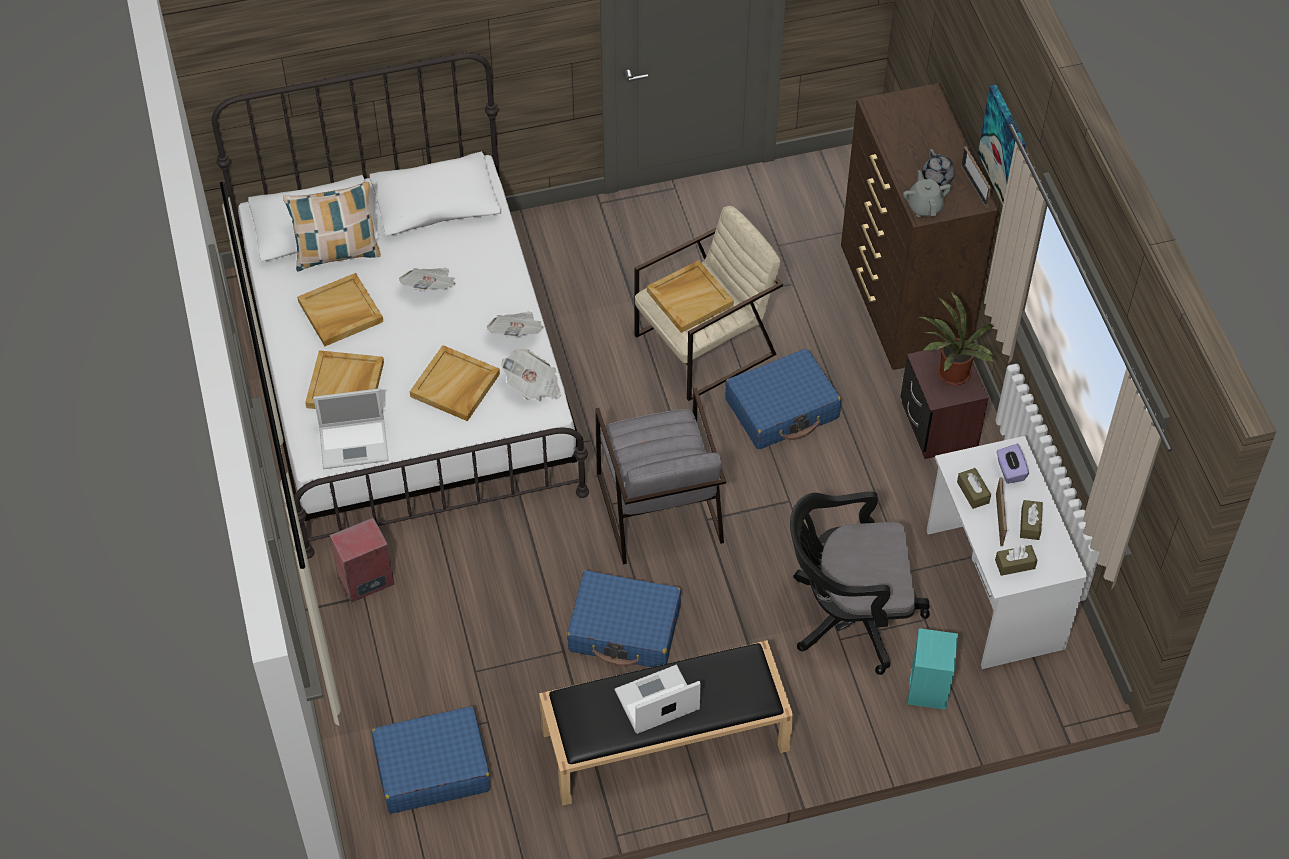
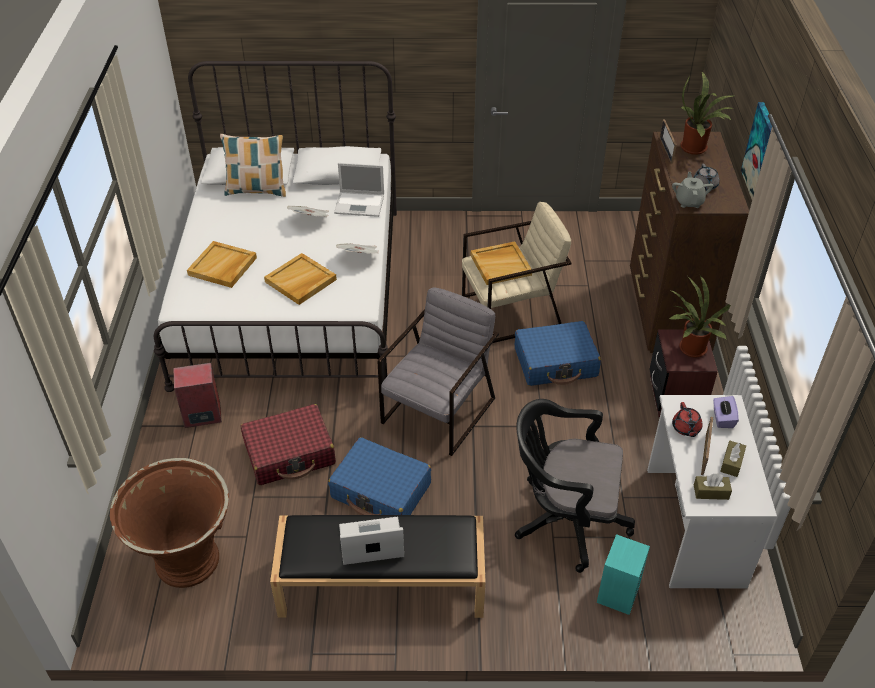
camera: 15 degrees right, 10 degrees down
(340, 312) = (241, 223): beige tray -> none
(355, 443) = (210, 303): laptop -> laptop (360, 204)
(432, 768) = (187, 562): blue suitcase -> brown planter
(497, 606) = (290, 453): none -> red suitcase
(533, 386) = (357, 292): newspaper -> none
(659, 508) = (439, 410): grey armchair -> grey armchair turned 150 degrees counterclockwise
(916, 117) = (696, 148): none -> potted plant
(973, 492) = (686, 428): brown tissue box -> red teapot
(974, 186) = (733, 195): picture frame -> picture frame (666, 150)

